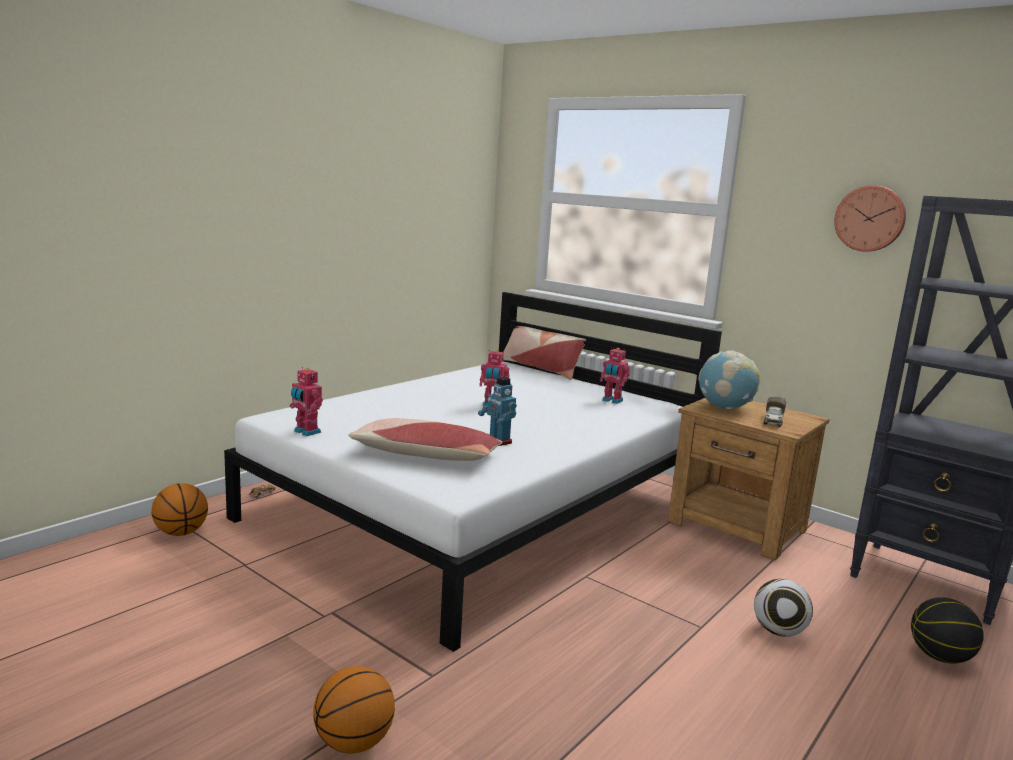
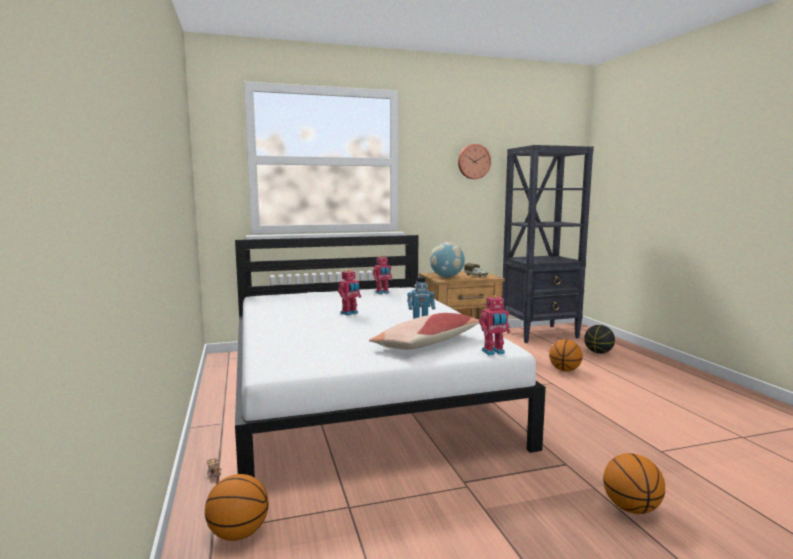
camera: 55 degrees left, 5 degrees down
(306, 432) = (331, 365): toy robot -> toy robot (494, 352)
(540, 368) = (285, 292): pillow -> none
(779, 631) = (565, 370): football -> basketball

